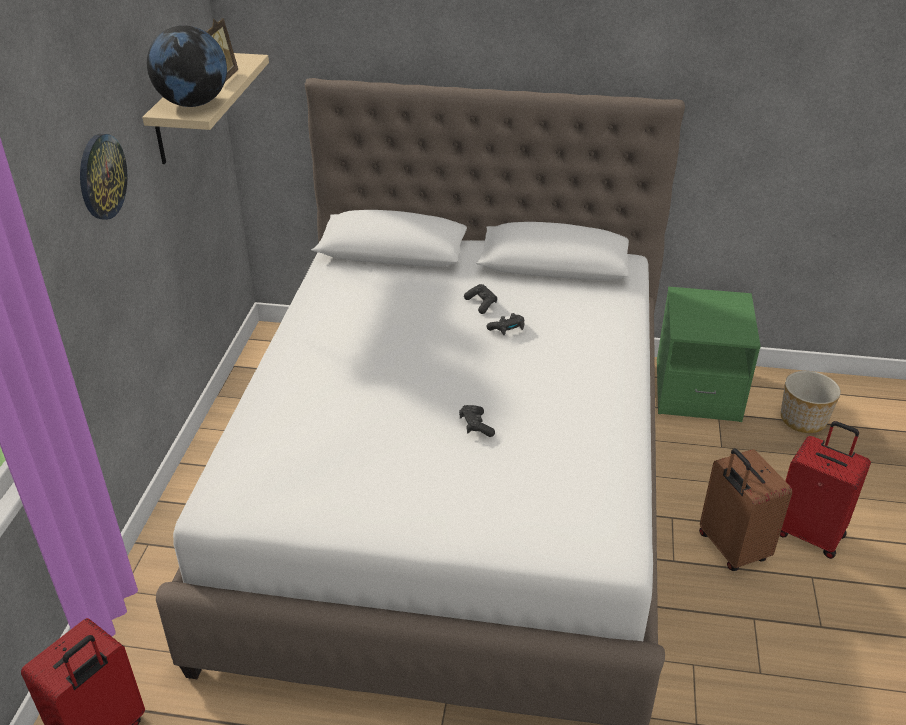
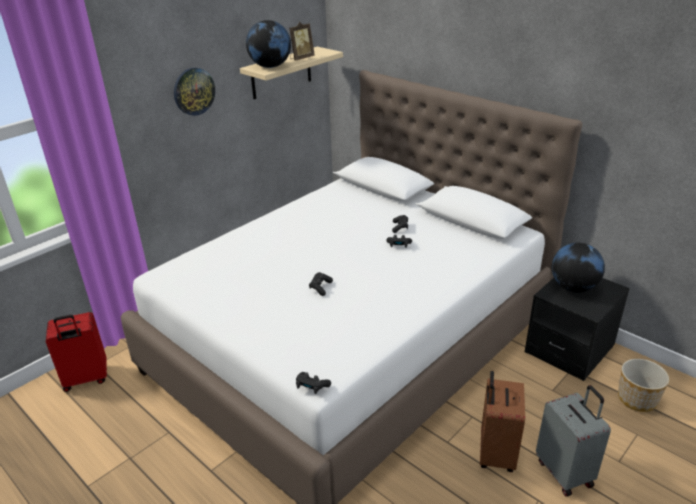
camera: 35 degrees right, 5 degrees down
(614, 561) = (311, 387): none -> black game controller
(697, 390) = (569, 349): green nightstand -> black nightstand
(700, 313) = (573, 287): none -> globe
(809, 533) = (565, 472): red suitcase -> grey suitcase

